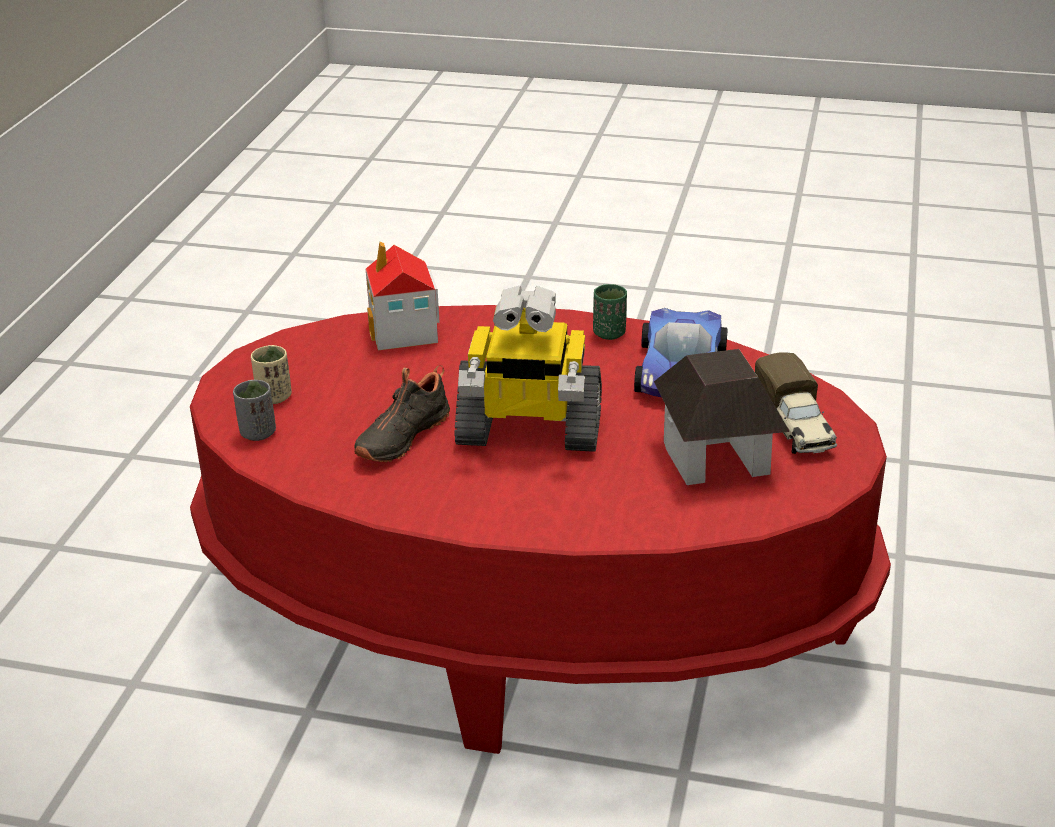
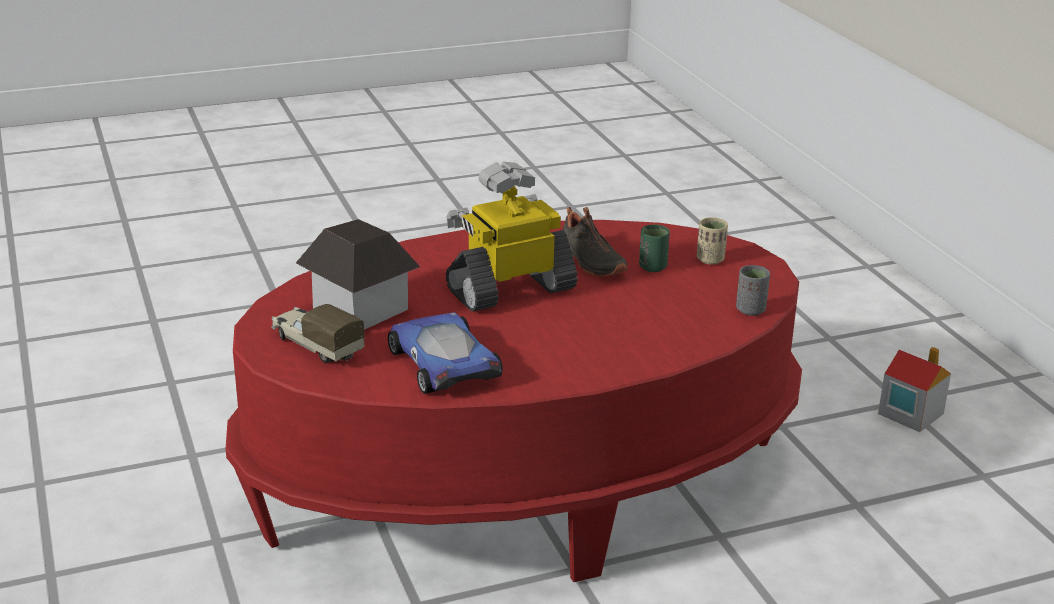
camera: 145 degrees right, 5 degrees down
(258, 433) = (681, 239): grey cup -> grey cup (750, 310)
(401, 436) = (590, 262): black shoe -> black shoe turned 150 degrees clockwise
(404, 332) = (701, 326): toy house -> toy house (909, 413)
(609, 333) = (537, 377): green cup -> green cup (652, 267)

